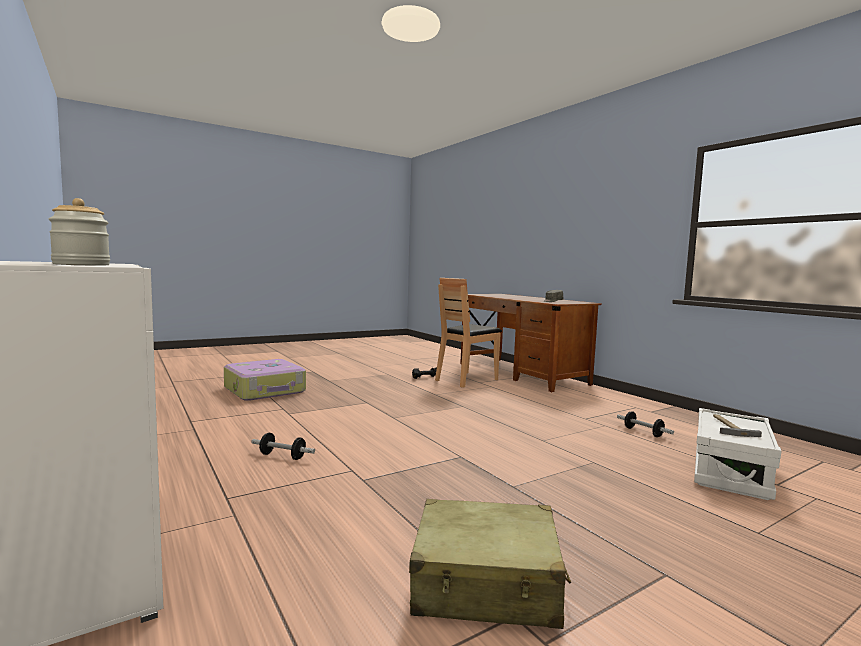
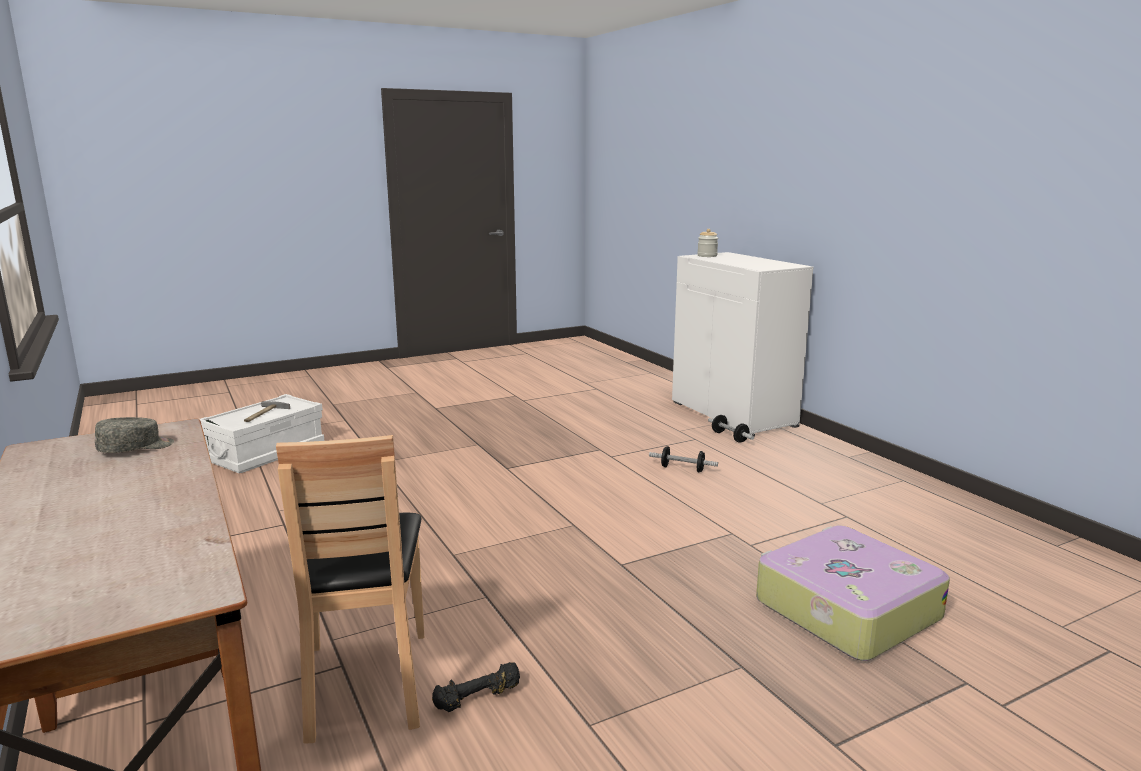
camera: 175 degrees left, 10 degrees up
(466, 380) = (366, 682): brown chair -> brown chair turned 120 degrees clockwise
(486, 583) = (529, 407): beige suitcase -> none
(643, 432) = (249, 498): dumbbell -> dumbbell (729, 437)

